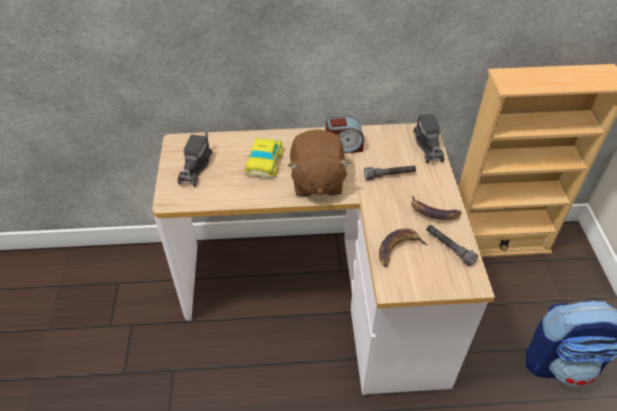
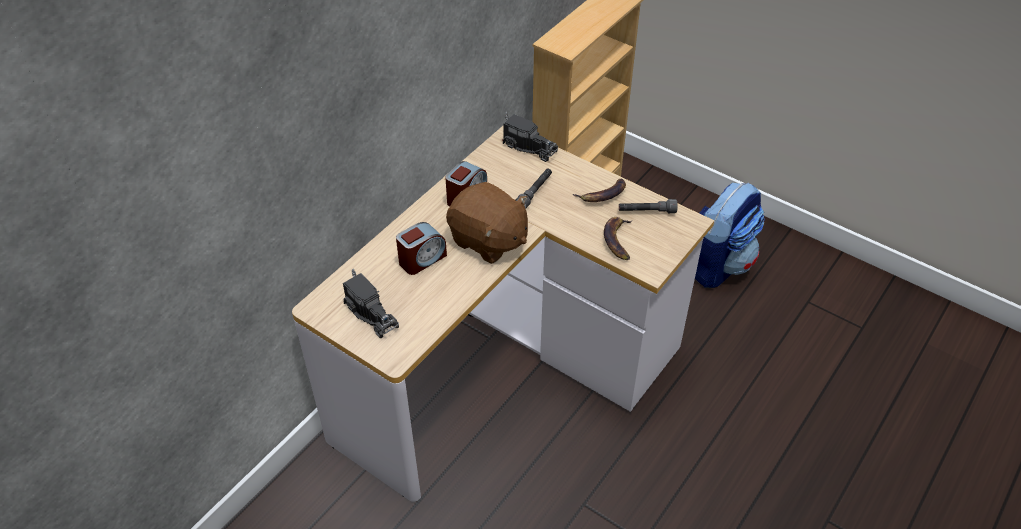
camera: 50 degrees left, 0 degrees up
(265, 161) = (422, 259): toy car -> alarm clock

